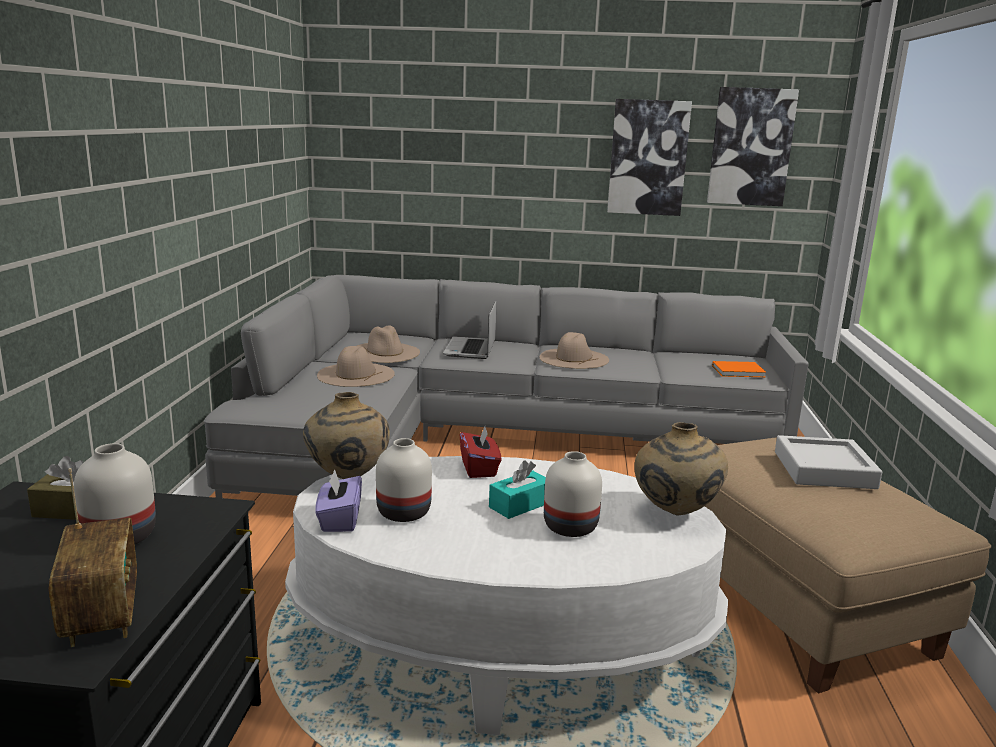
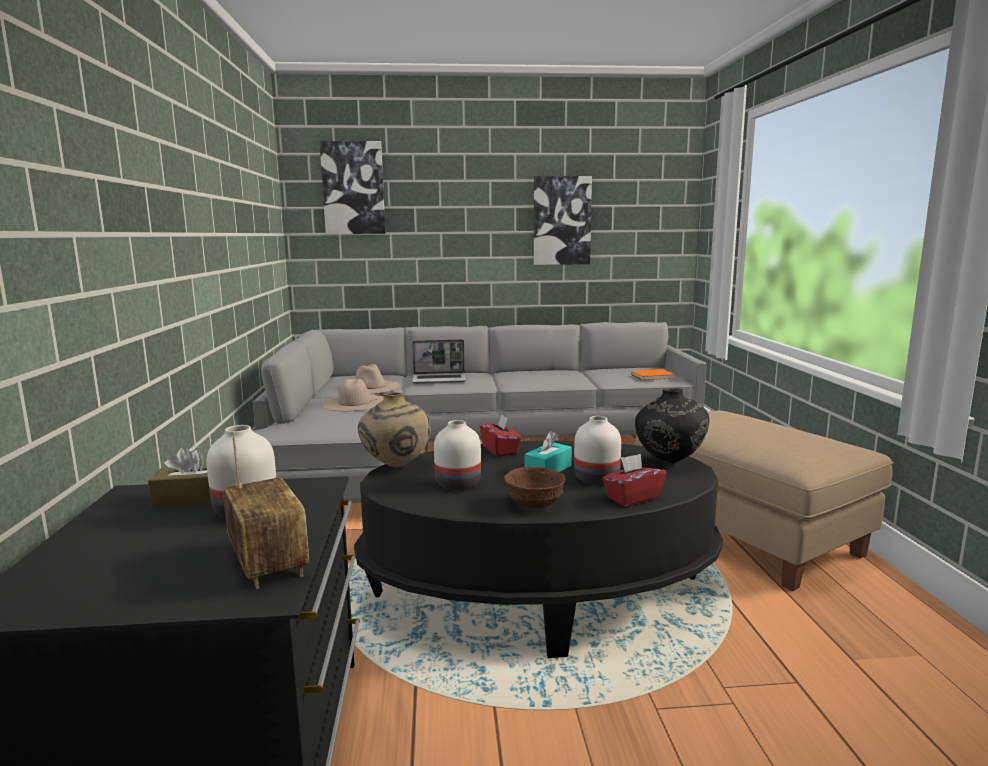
camera: 10 degrees left, 5 degrees down
(339, 520) = (407, 494): purple tissue box -> none
(471, 349) = (440, 379): laptop -> laptop turned 90 degrees counterclockwise
(474, 554) = (533, 504): none -> brown bowl
(501, 646) = (539, 594): white coffee table -> black coffee table
(574, 358) = (524, 378): beige hat -> none
(598, 562) = (632, 498): none -> red tissue box
(674, 513) = (669, 462): beige vase -> black vase
(750, 147) = (637, 209): picture -> picture (353, 188)
(824, 470) = (758, 425): grey tray -> none

